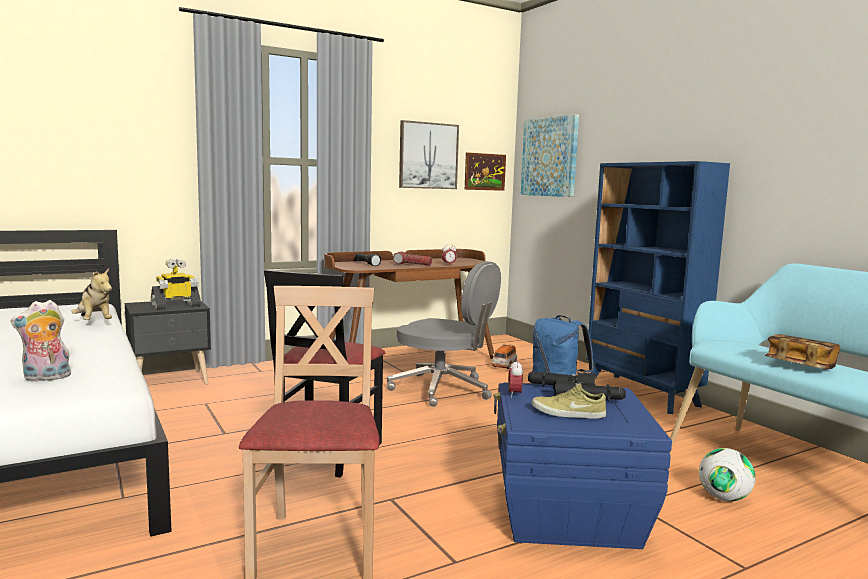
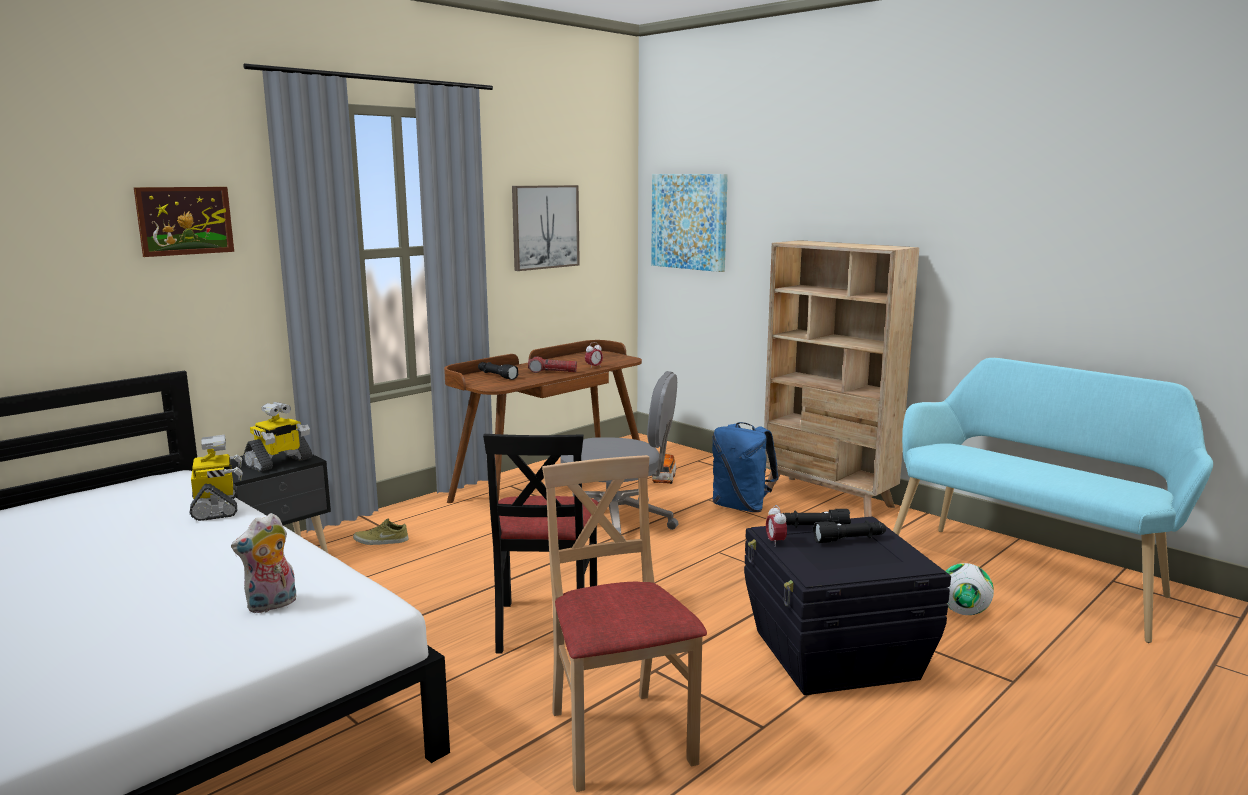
camera: 15 degrees left, 5 degrees up
(94, 322) = (217, 508): plush toy -> toy robot
(485, 172) = (607, 239): picture -> picture (185, 220)
(567, 514) = (834, 655): blue storage box -> black storage box
(568, 413) = (842, 558): beige shoe -> beige shoe (381, 541)
(641, 393) = (828, 498): blue bookcase -> beige bookcase
(800, 366) = (1022, 473): book -> none

